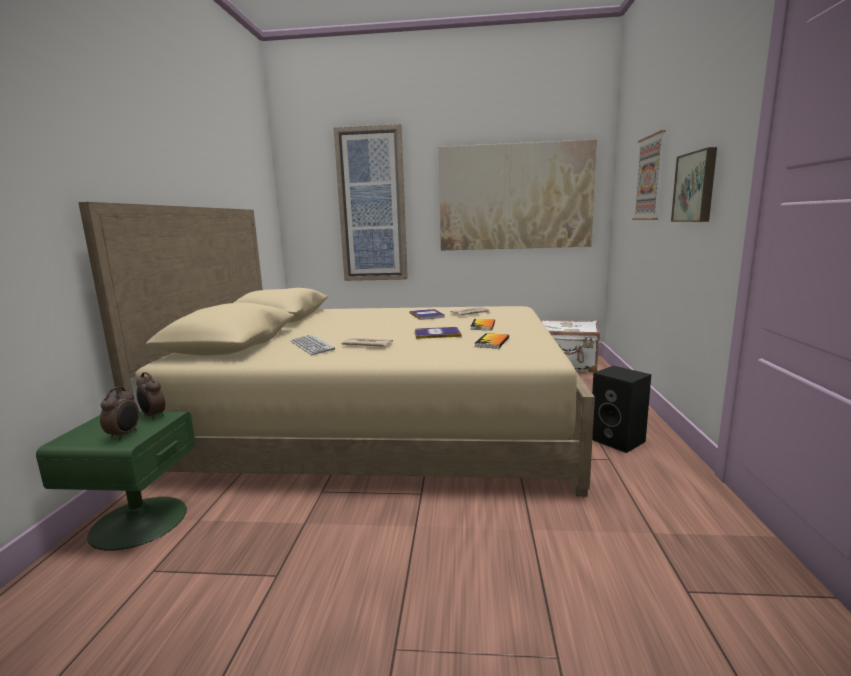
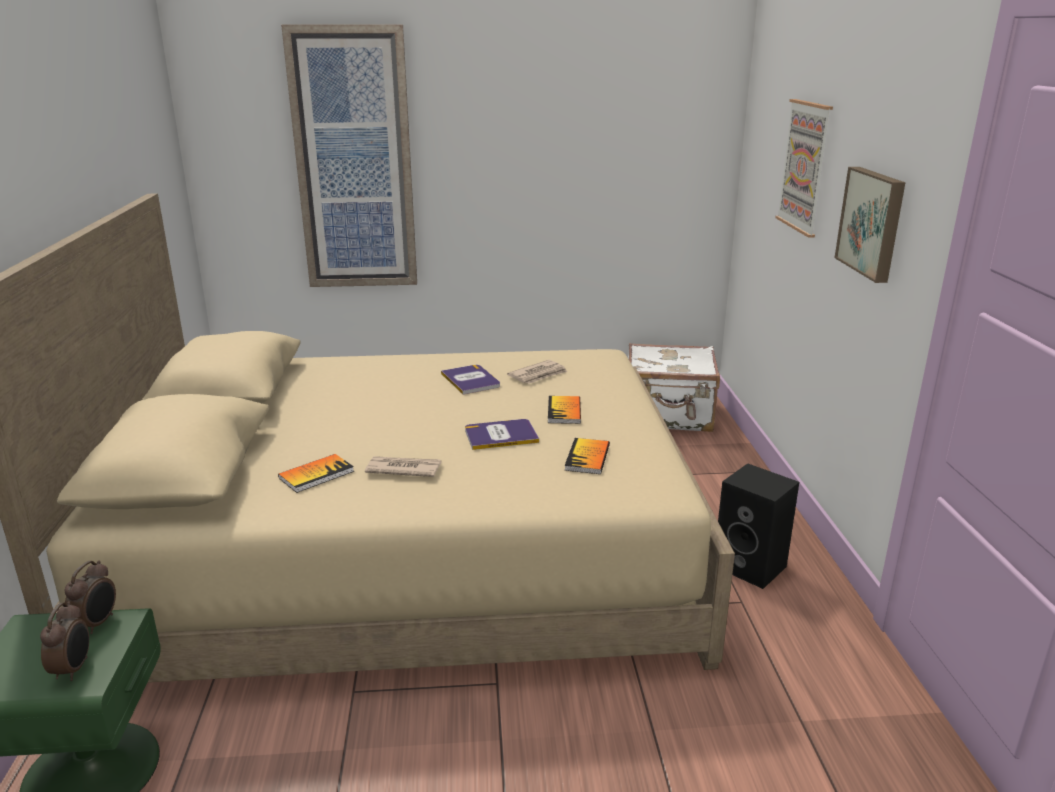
camera: 10 degrees left, 10 degrees up
(153, 416) = (98, 623): alarm clock -> alarm clock turned 105 degrees counterclockwise
(311, 346) = (316, 474): keyboard -> book
(515, 197) = (593, 153): picture -> none

